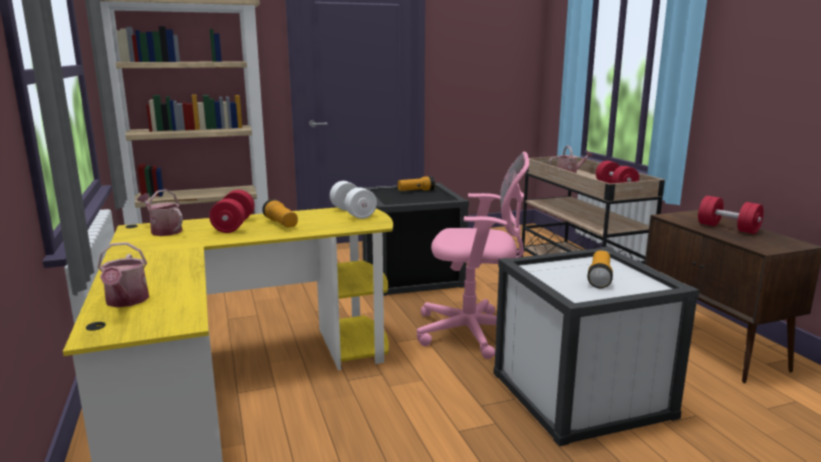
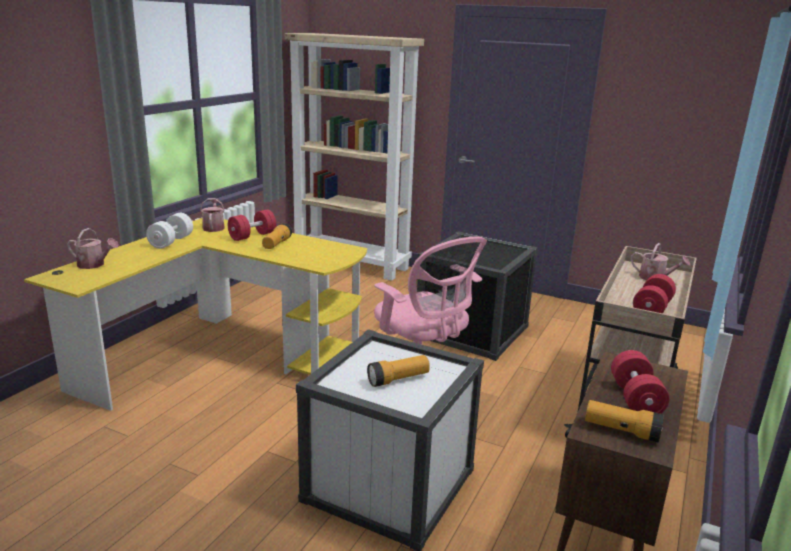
camera: 45 degrees right, 5 degrees up
(126, 301) = (94, 265): watering can -> watering can turned 105 degrees counterclockwise
(353, 213) = (338, 251): white dumbbell -> white dumbbell (171, 242)
(416, 191) = (498, 249): flashlight -> flashlight (621, 431)

